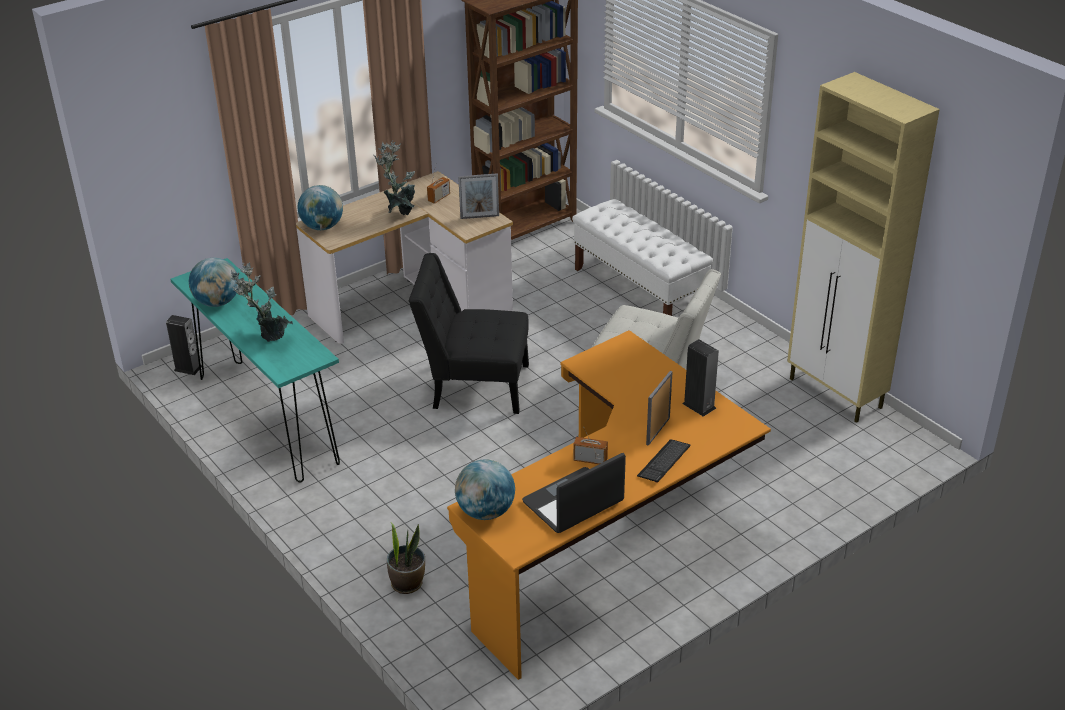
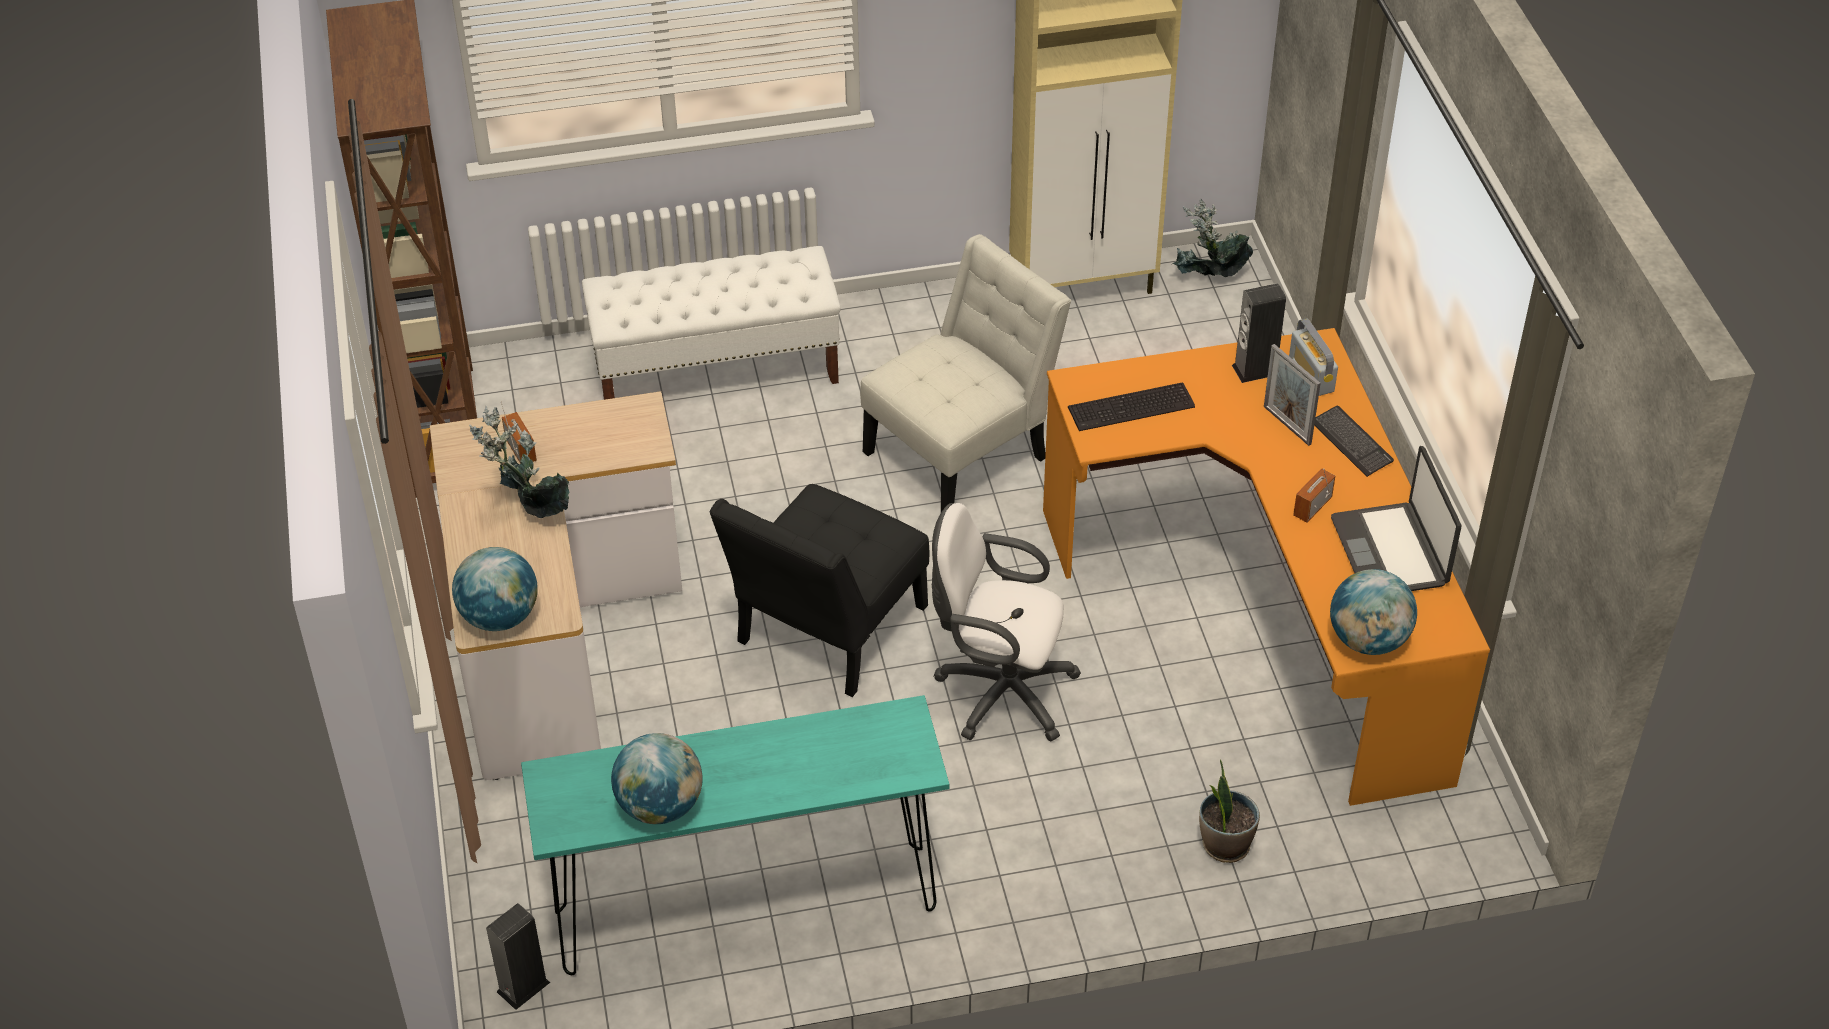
camera: 65 degrees left, 10 degrees up
(269, 338) = (815, 764): potted plant -> potted plant (1207, 280)
(471, 459) = (998, 691): none -> white office chair
(479, 217) = (619, 422): picture frame -> none
(622, 368) = (1133, 408): none -> keyboard
(715, 429) = (1311, 374): none -> radio

